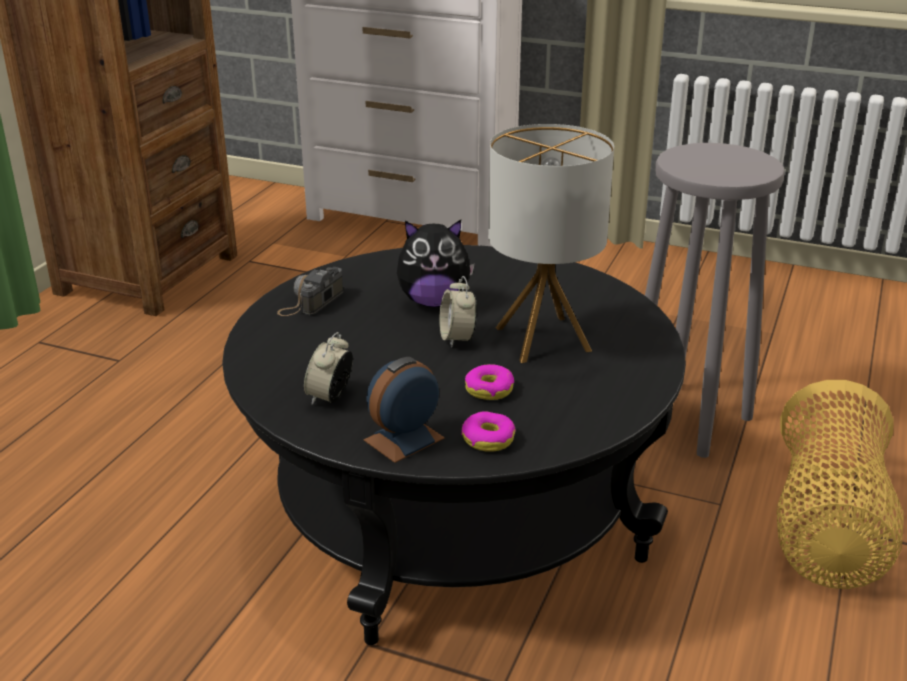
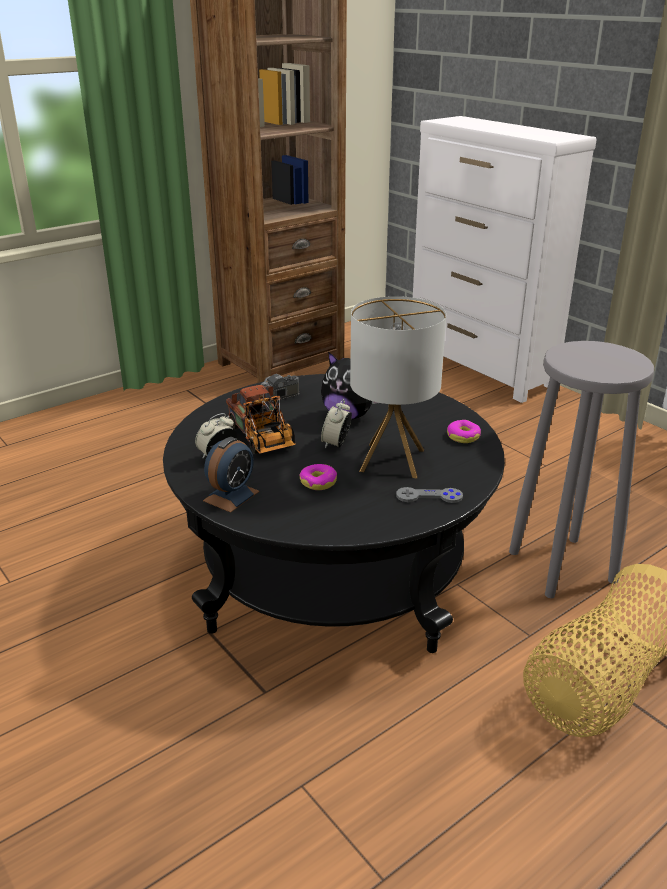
camera: 30 degrees right, 0 degrees up
(363, 359) = (263, 440): none -> toy truck
(404, 439) = (231, 496): alarm clock -> alarm clock turned 135 degrees clockwise
(488, 439) = (281, 513): donut -> donut (463, 436)
(627, 367) = (429, 496): none -> grey game controller

